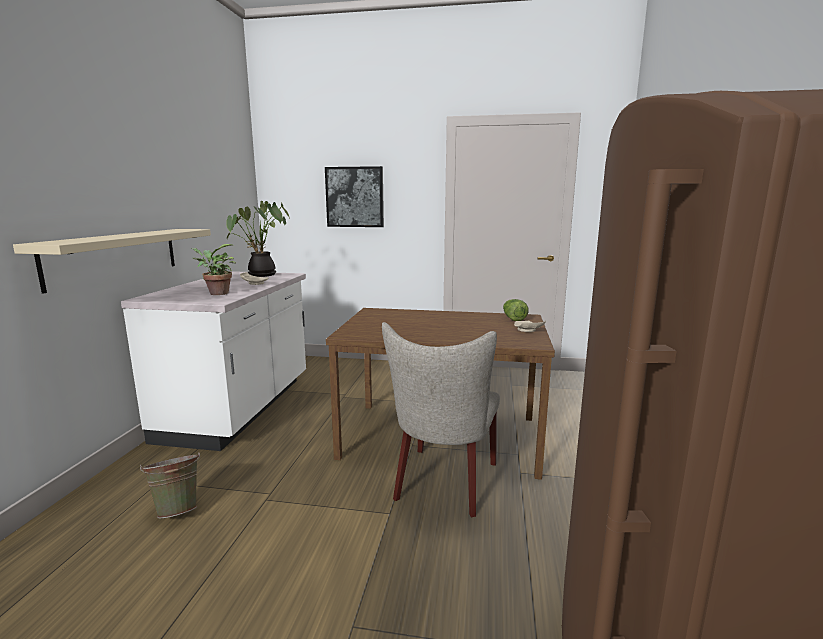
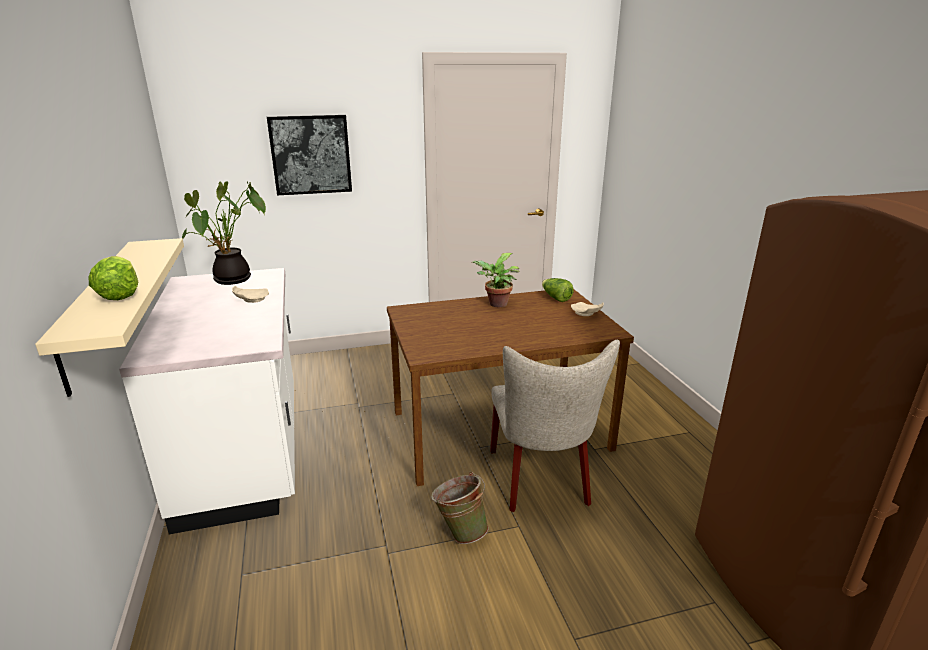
camera: 25 degrees left, 10 degrees up
(107, 237) = (120, 295): none -> lettuce
(178, 509) = (301, 597): green bucket -> green bucket (460, 531)
(216, 293) = (234, 329): potted plant -> potted plant (496, 304)

